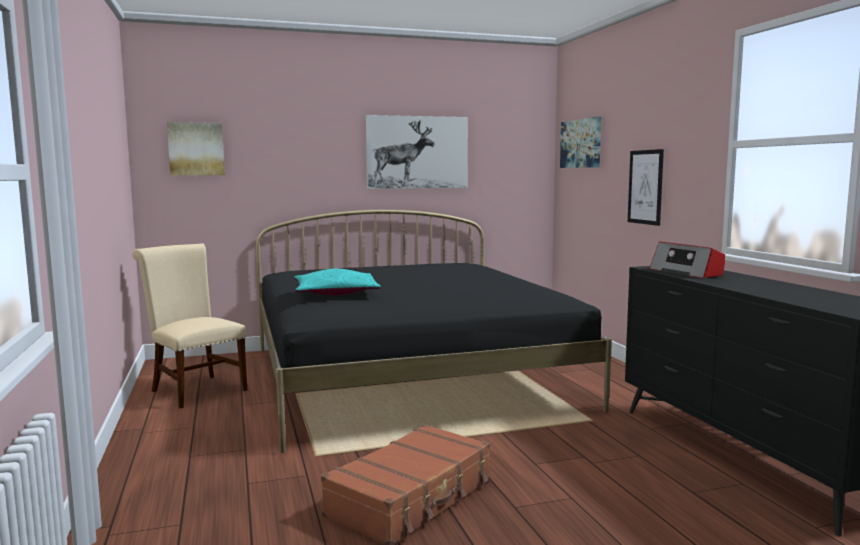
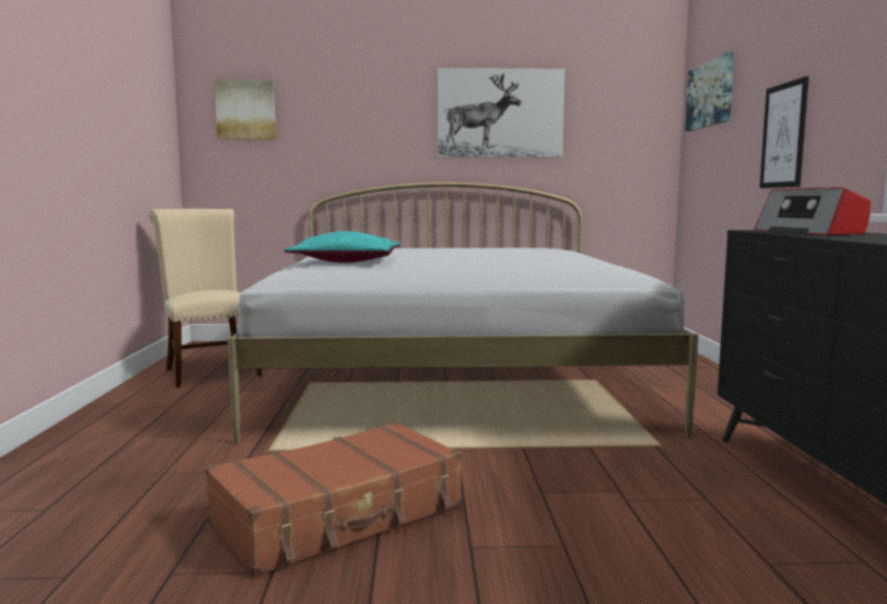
camera: 15 degrees right, 0 degrees up
(408, 377) = (453, 376): black bed -> white bed

